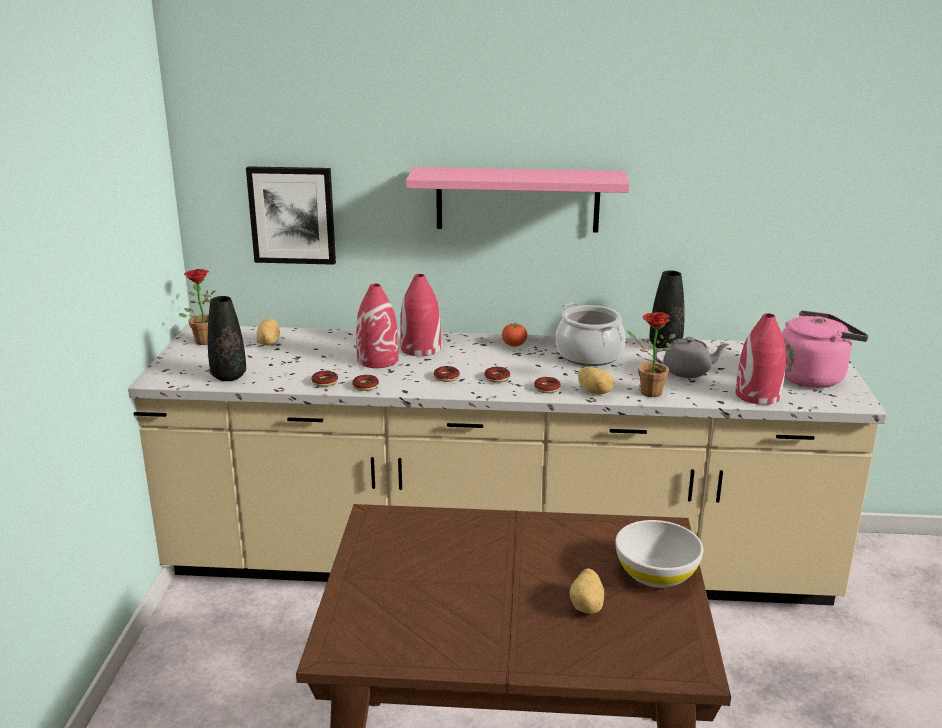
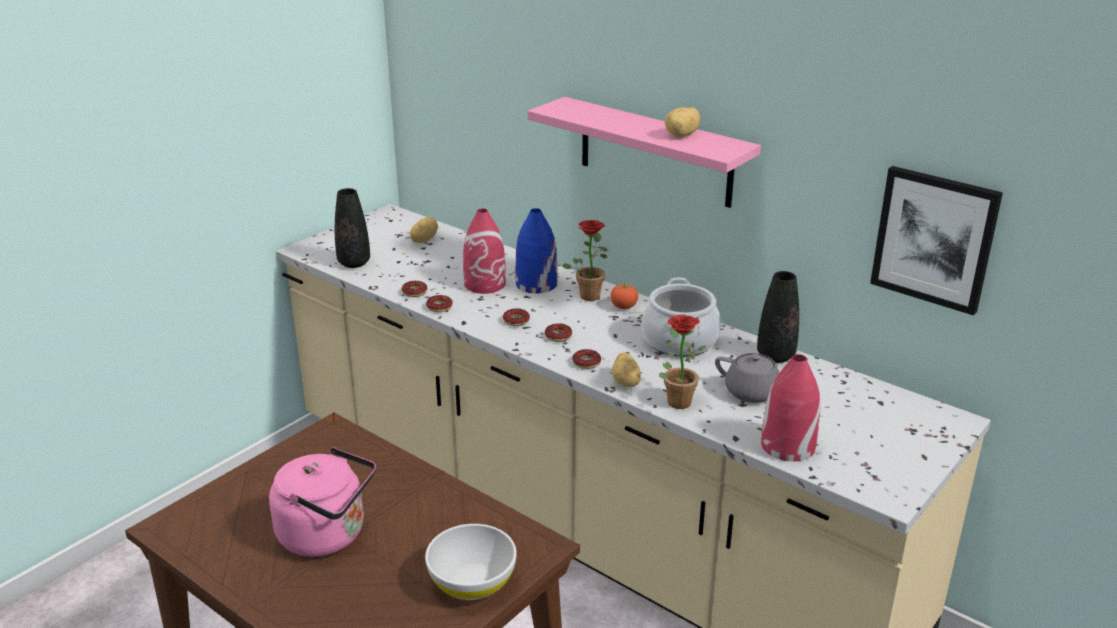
camera: 35 degrees right, 5 degrees up
(203, 340) = (381, 222): potted plant -> potted plant (589, 294)
(292, 215) = (469, 122): picture -> picture (934, 239)
(420, 348) = (536, 284): red vase -> blue vase
(587, 606) = (378, 581): potato -> potato (683, 135)
(813, 377) = (887, 449): pink kettle -> pink kettle (328, 535)

